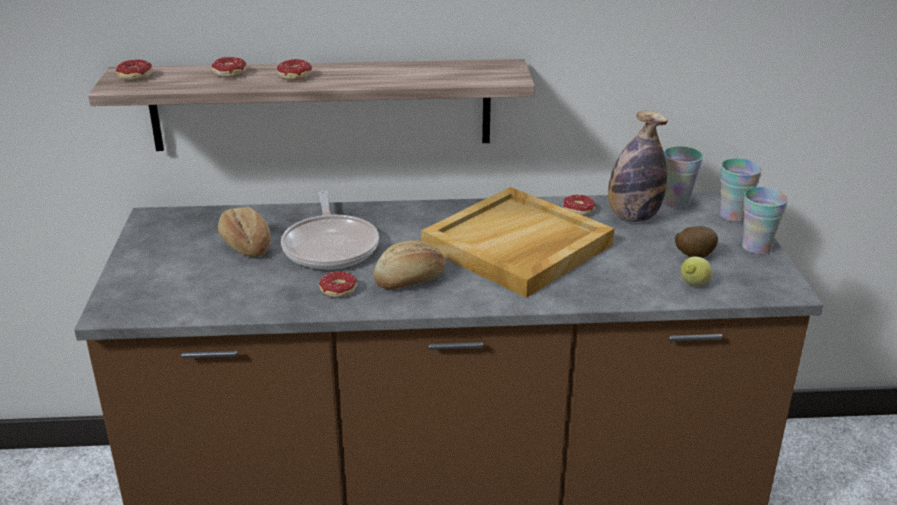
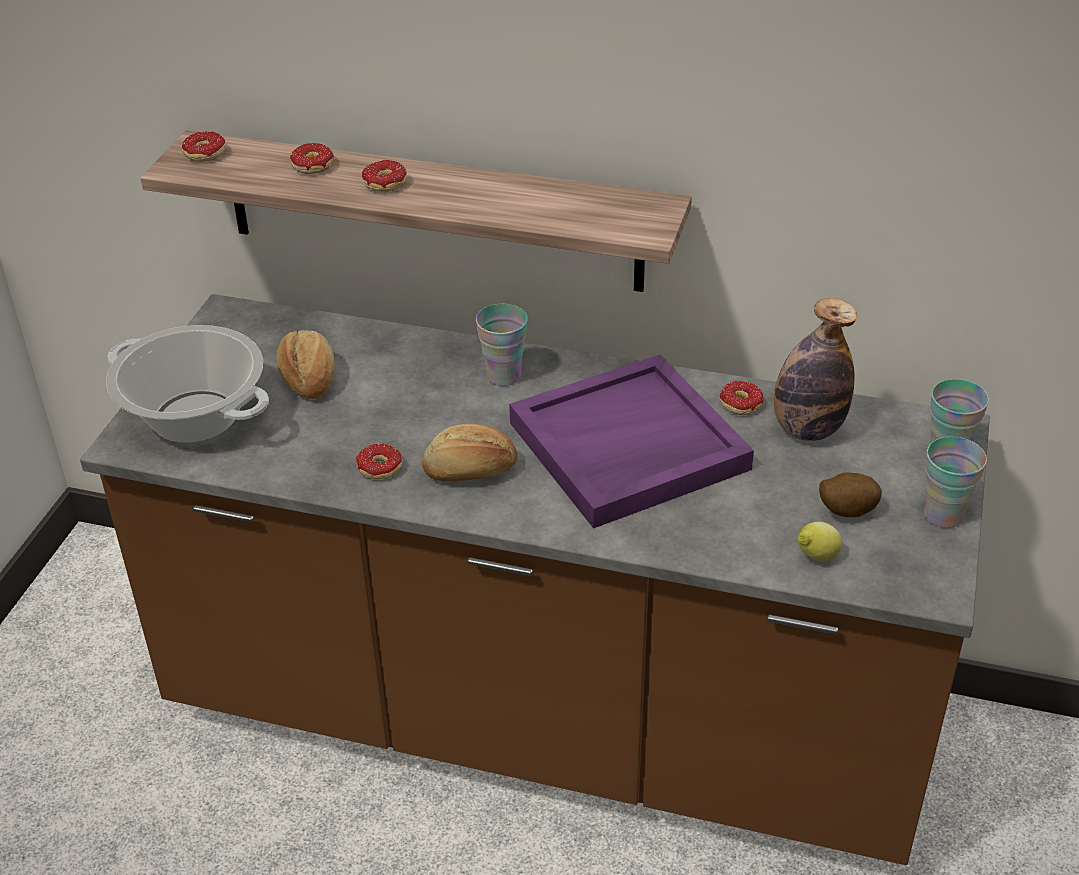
camera: 20 degrees right, 10 degrees up
(163, 285) = (194, 417): none -> cooking pot
(331, 246) = (404, 399): frying pan -> none
(517, 247) = (627, 447): beige tray -> purple tray
(676, 202) = (883, 417): cup -> cup (503, 376)

